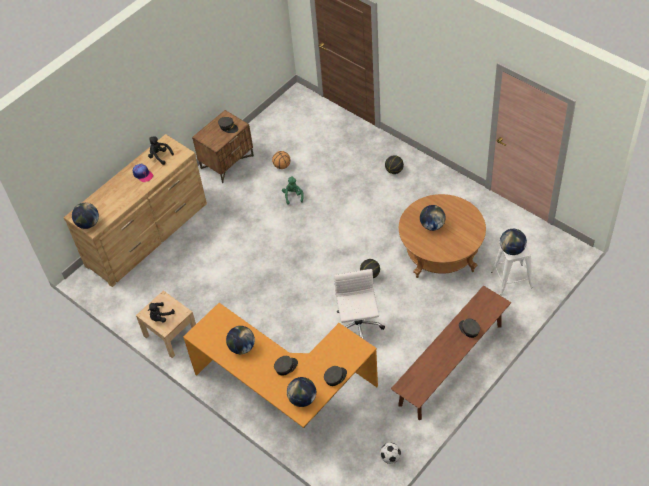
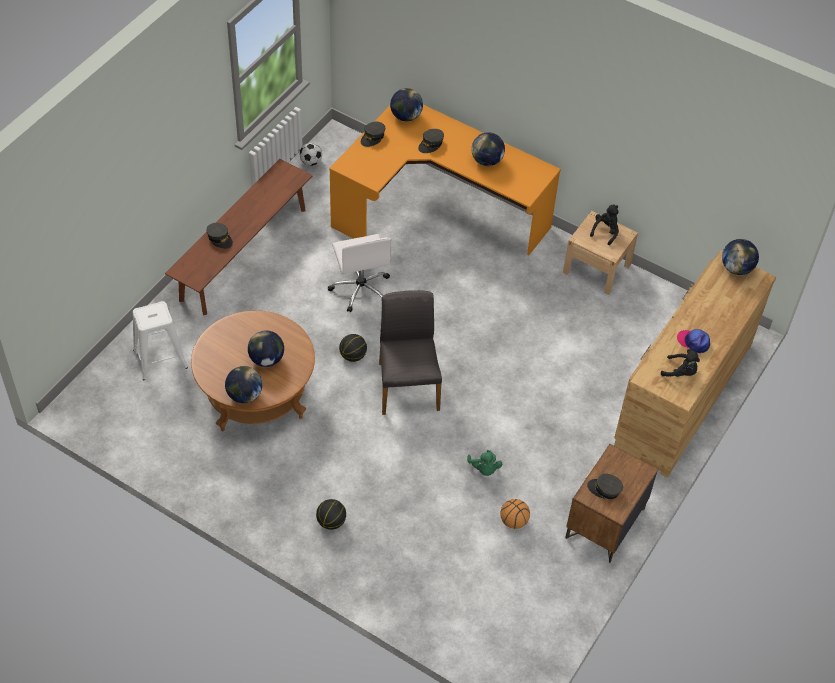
camera: 165 degrees right, 0 degrees up
(334, 251) = (407, 385): none -> grey chair
(512, 249) = (157, 314): globe -> globe (244, 395)

